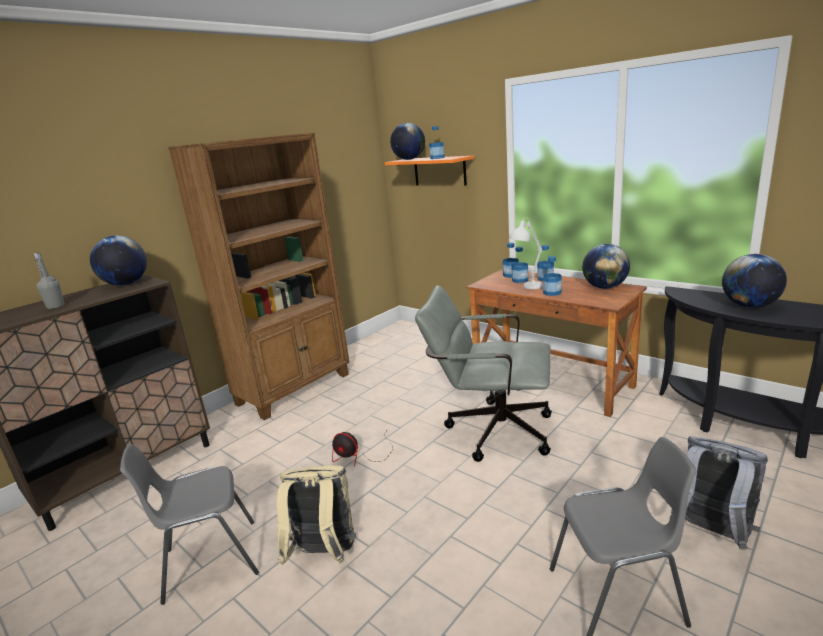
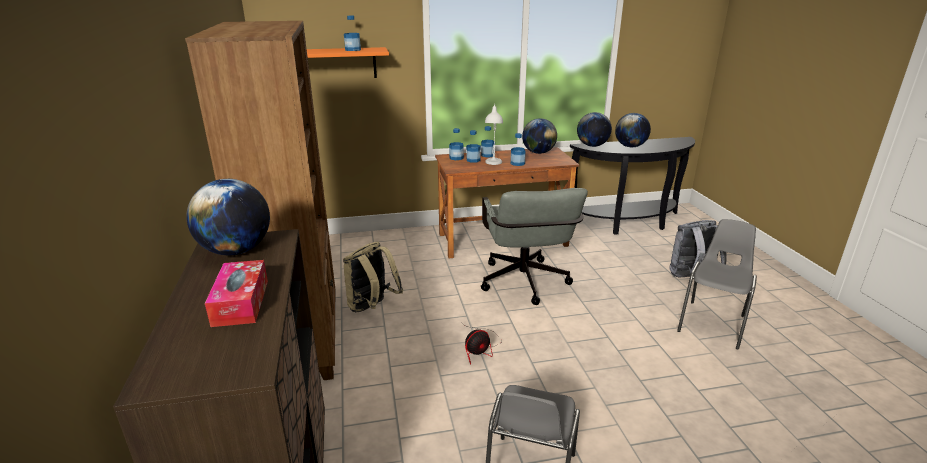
camera: 55 degrees left, 5 degrees up
(56, 306) = (241, 302): grey bottle -> tissue box
(324, 554) = (583, 411): beige backpack -> beige backpack (372, 307)
(409, 159) = (314, 51): globe -> globe (592, 146)
(490, 430) = (525, 285): grey office chair -> grey office chair turned 60 degrees counterclockwise

